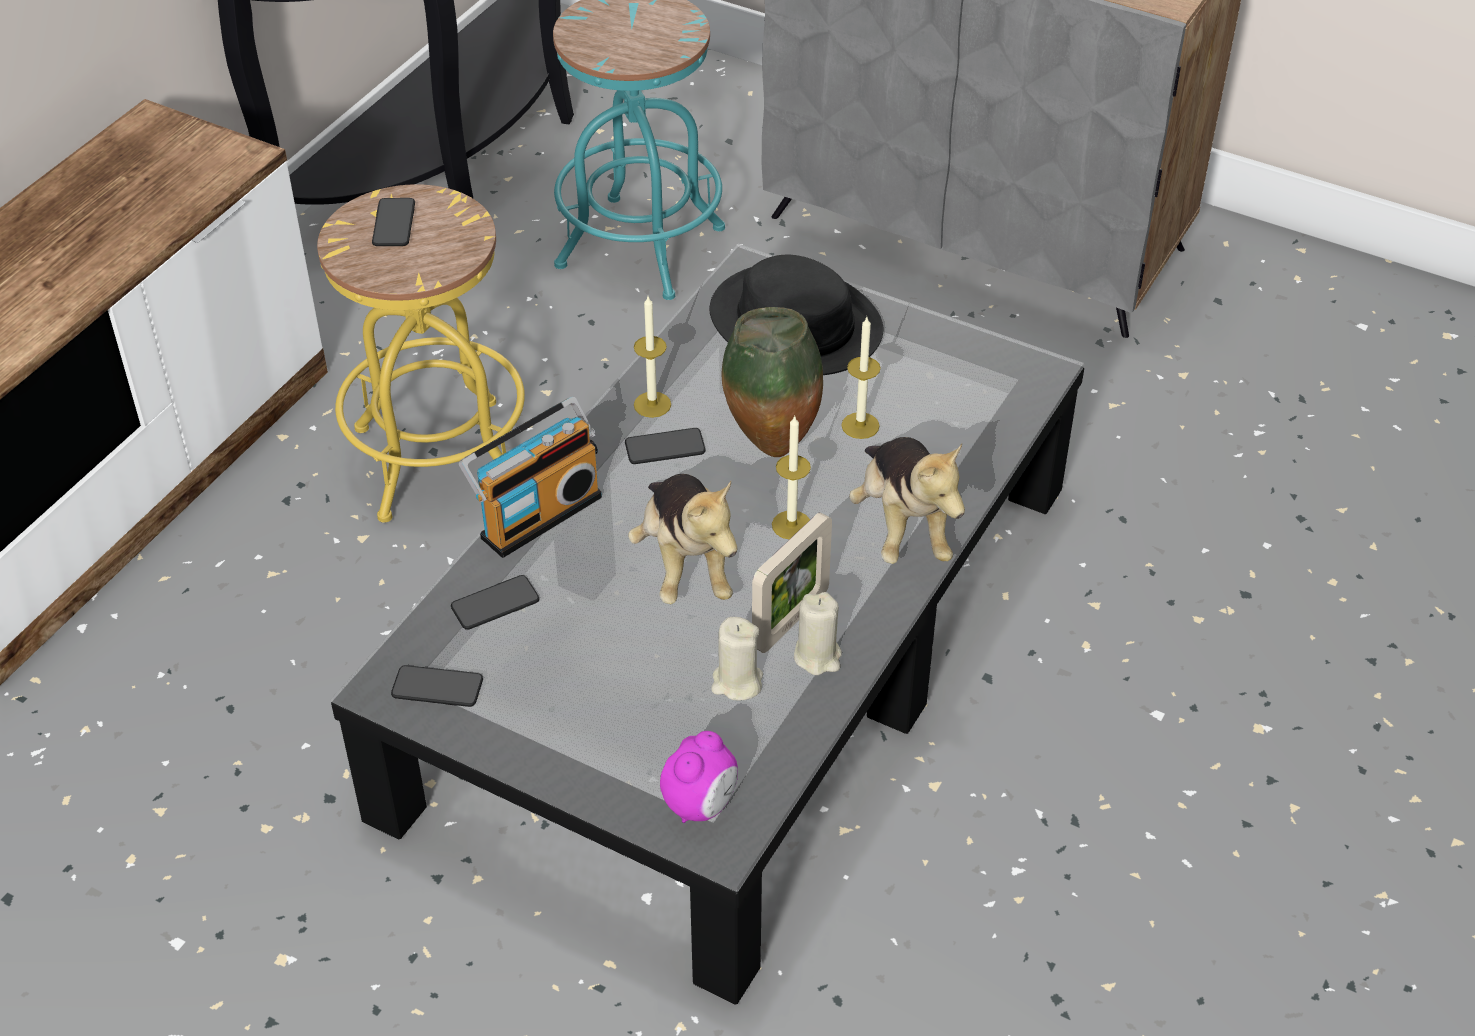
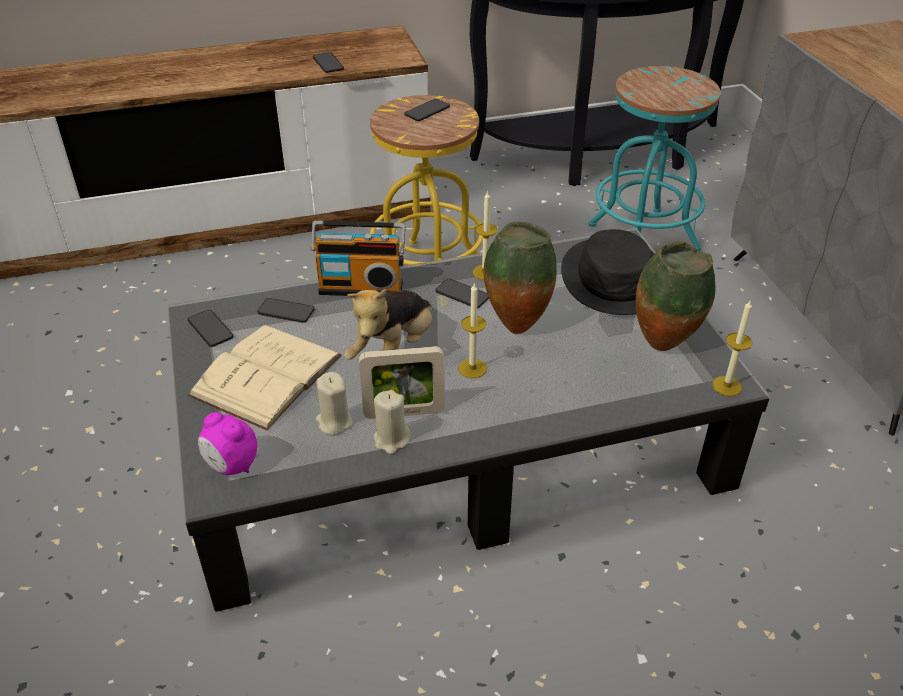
camera: 45 degrees right, 5 degrees down
(139, 221) = (328, 63): none -> phone
(588, 689) = (266, 375): none -> beige book
(701, 804) = (231, 466): alarm clock -> alarm clock turned 45 degrees clockwise
(860, 425) = (580, 345): candle -> candle (727, 386)
(903, 526) = (532, 408): plush toy -> none
(936, 371) = (664, 345): none -> vase

